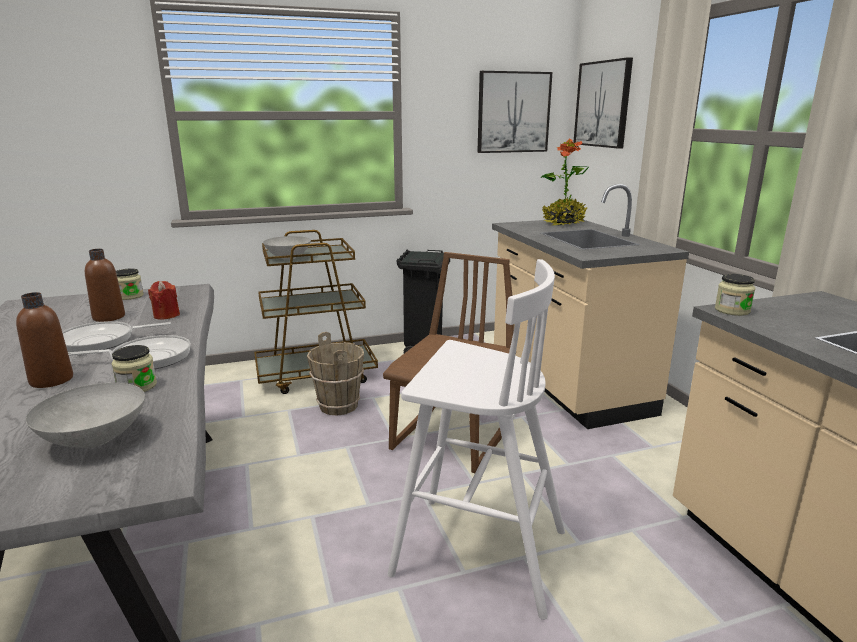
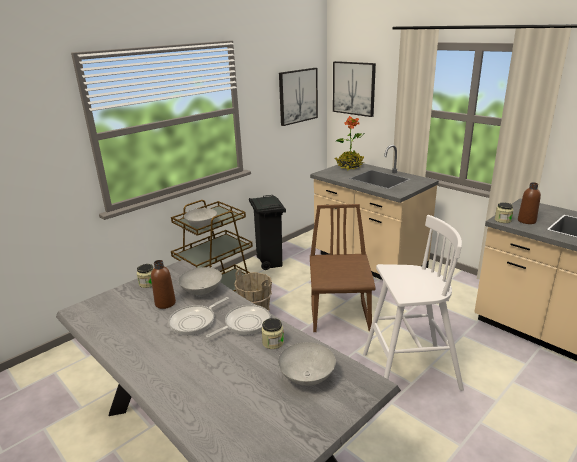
camera: 25 degrees left, 5 degrees up
(51, 380) = (216, 355): brown bottle -> brown bottle (526, 221)
(166, 315) = (201, 291): red candle -> grey bowl

